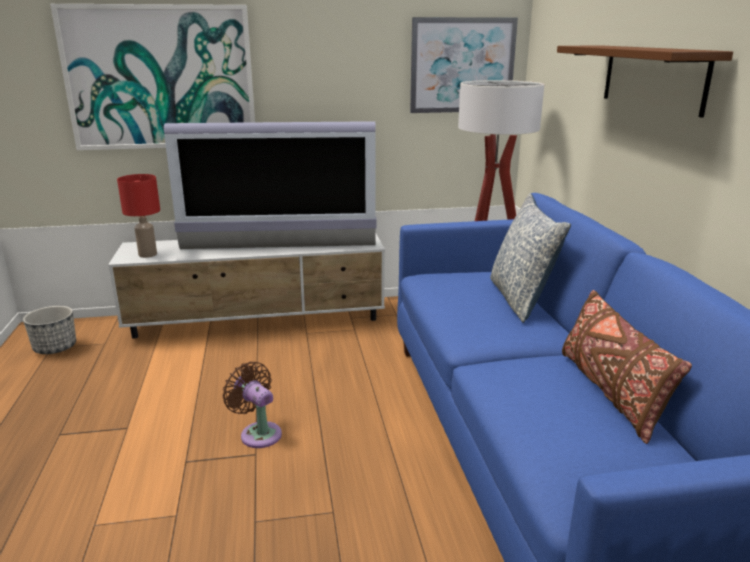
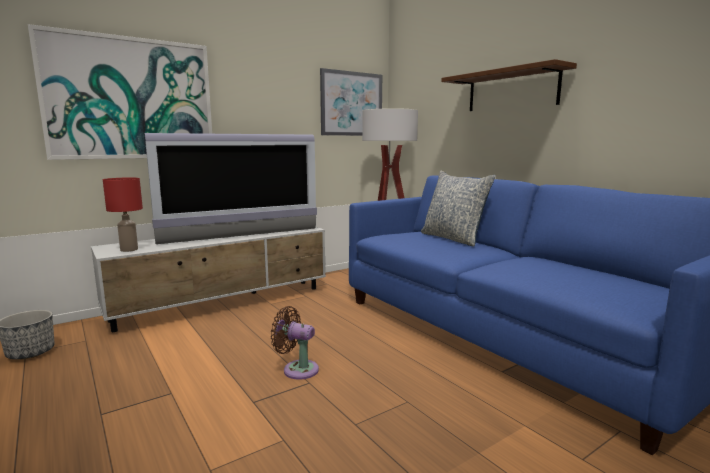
camera: 25 degrees left, 10 degrees down
(610, 392) = (568, 266): brown pillow -> none

